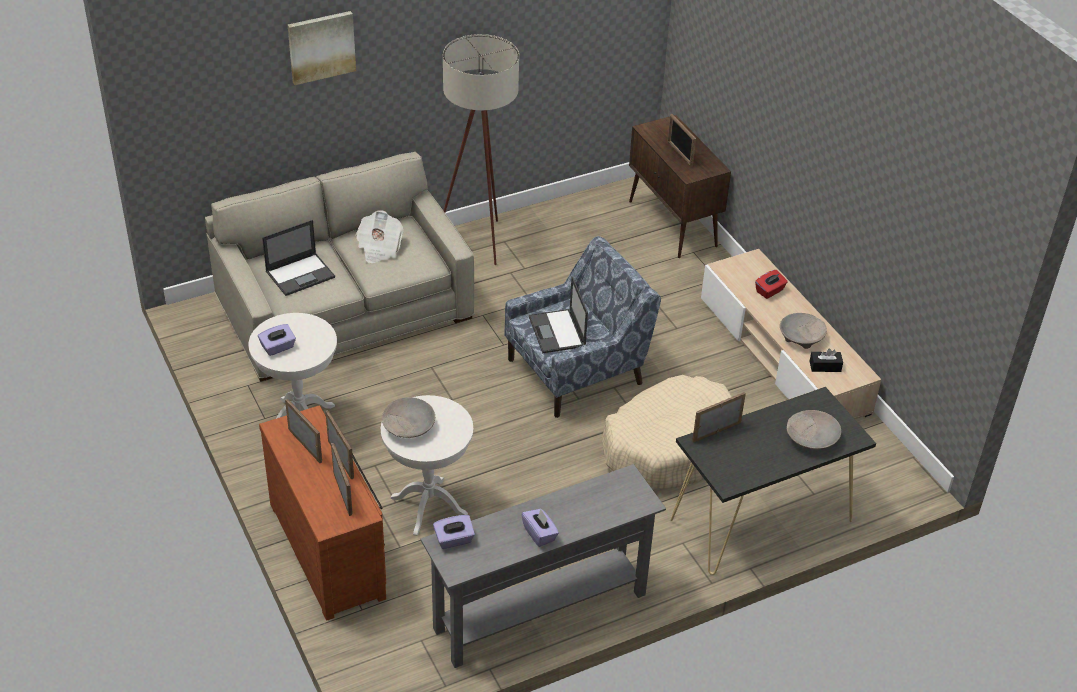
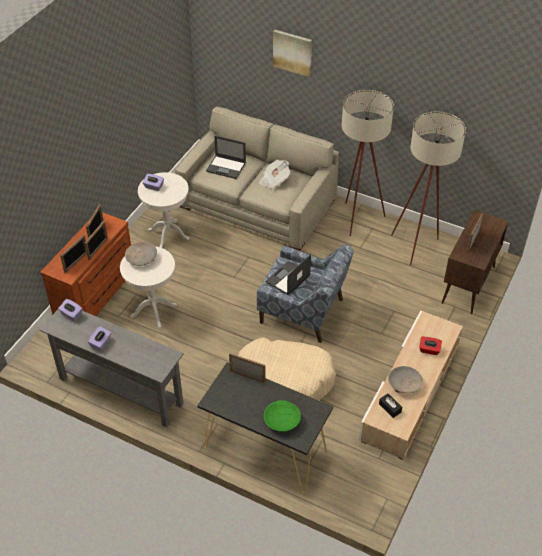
camera: 55 degrees right, 5 degrees up
(572, 223) = (418, 245): none -> beige floor lamp
(812, 438) = (282, 421): beige bowl -> green bowl

